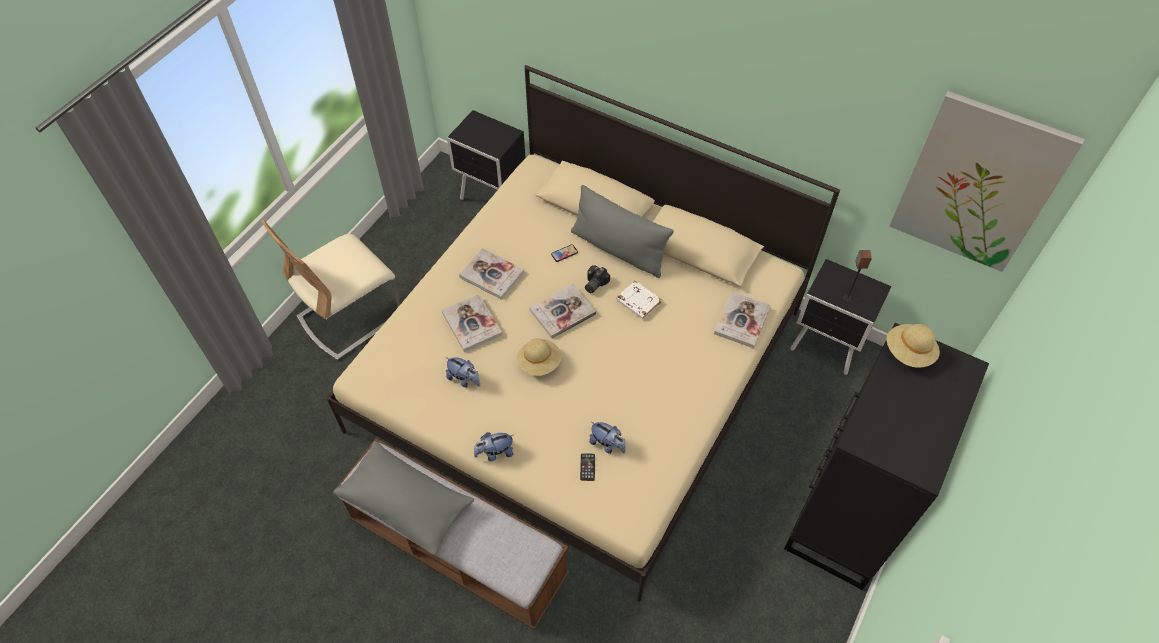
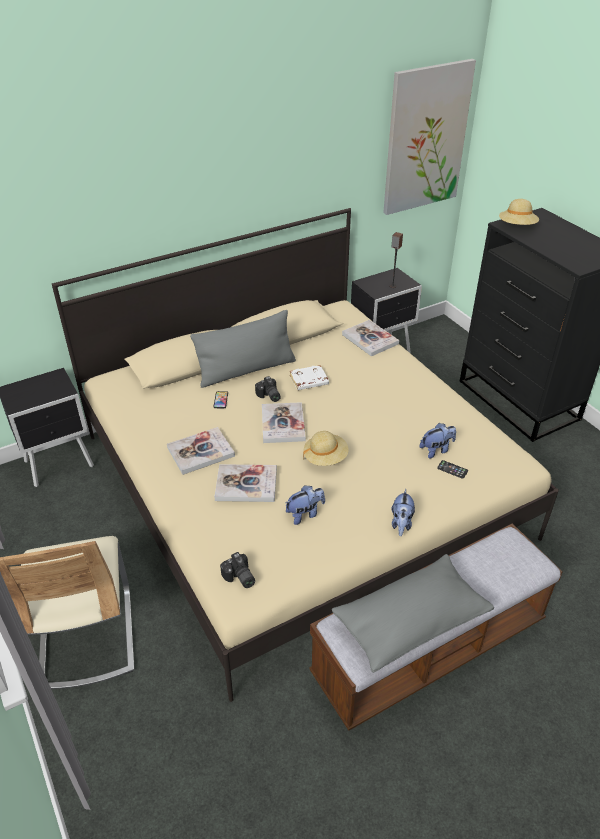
camera: 60 degrees left, 15 degrees down
(375, 368) = (239, 578): none -> camera

